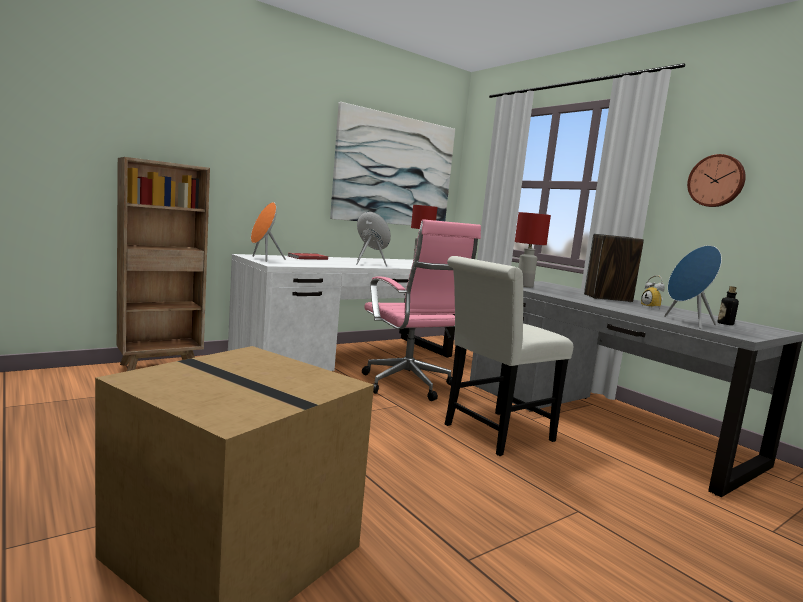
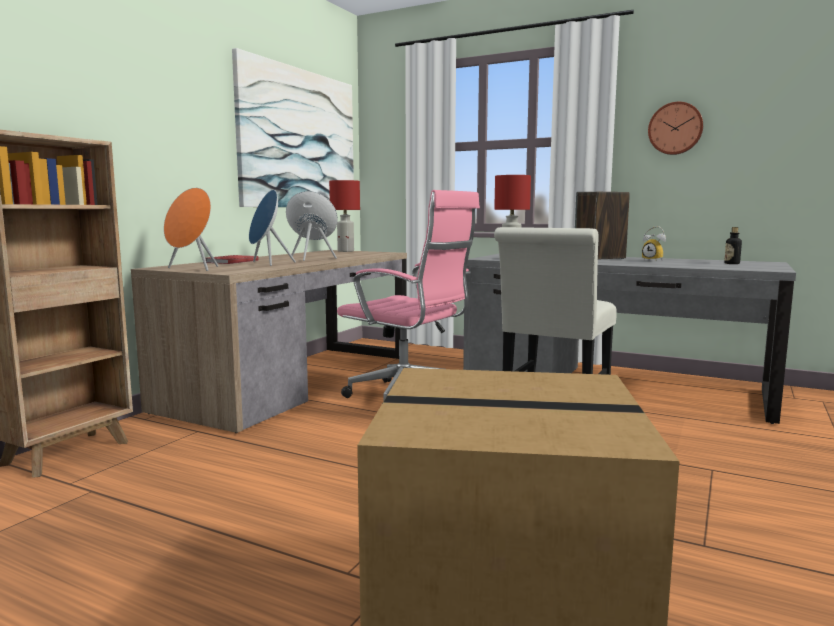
camera: 25 degrees left, 0 degrees up
(346, 356) = (295, 382): white desk -> brown desk
(687, 323) = (714, 267): blue speaker -> blue speaker (267, 263)

